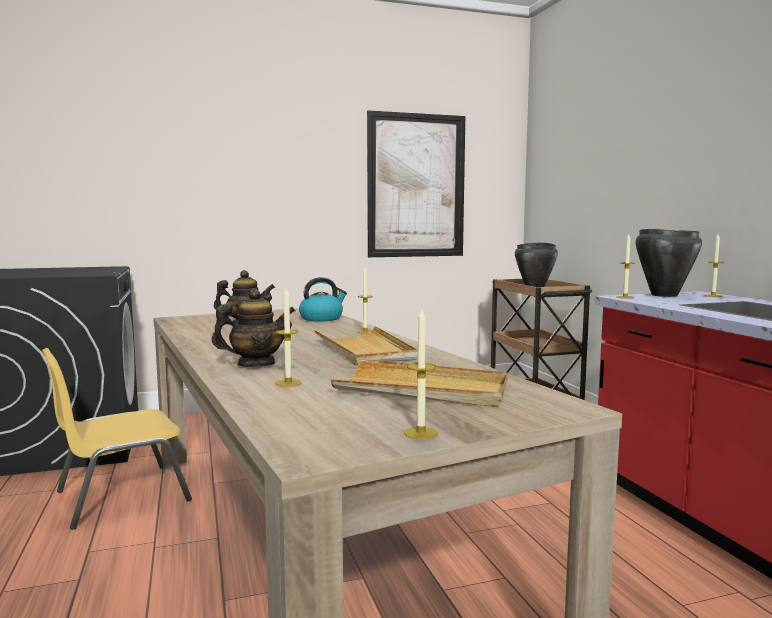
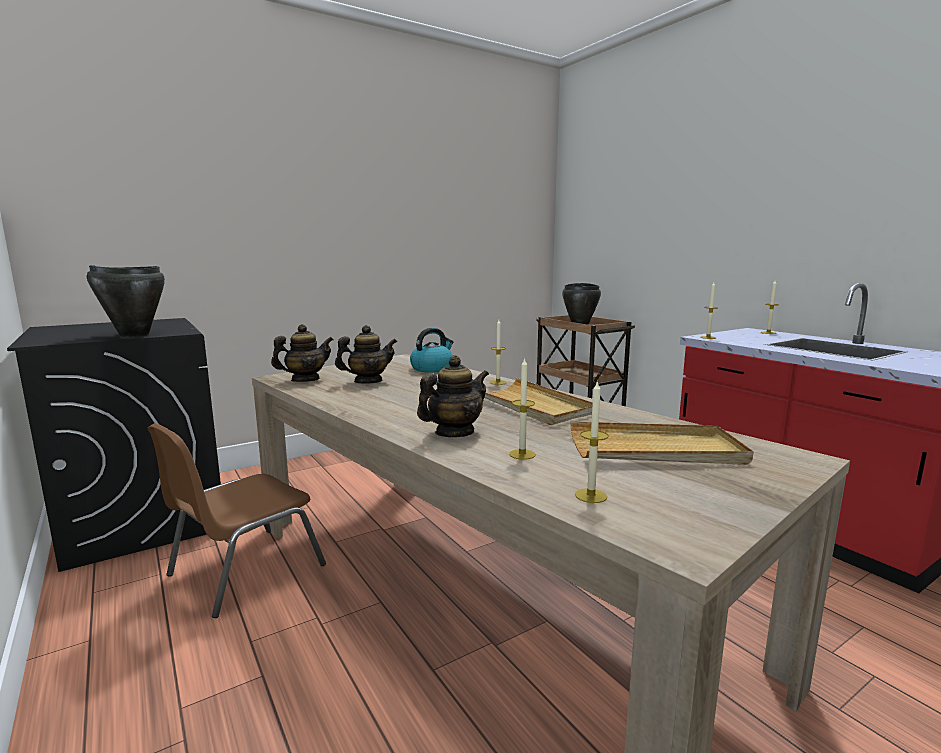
camera: 15 degrees left, 5 degrees up
(120, 496) = (244, 570): yellow chair -> brown chair
(194, 321) = (305, 380): none -> teapot
(416, 186) = (465, 229): picture -> none
(420, 433) = (735, 505): candle -> candle (591, 495)
(663, 295) = (731, 334): black cooking pot -> black cooking pot (134, 335)

